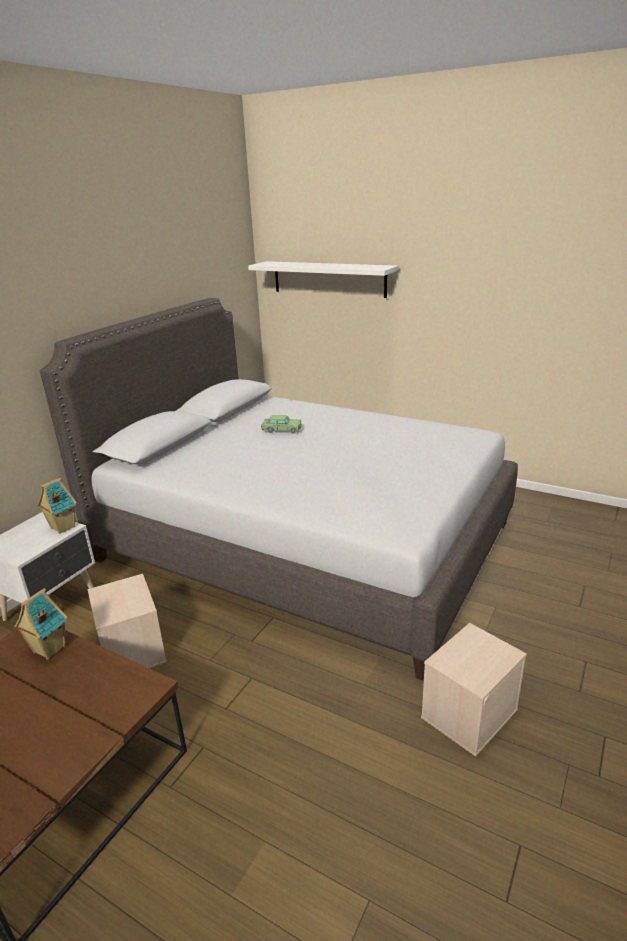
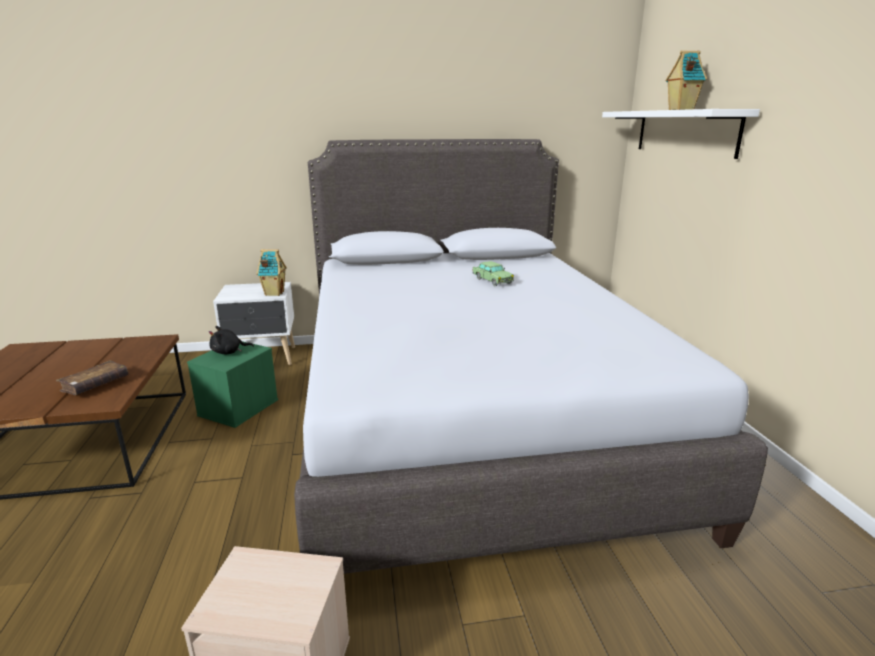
camera: 50 degrees right, 5 degrees down
(48, 649) = (139, 353): toy house -> toy house (680, 109)
(93, 691) = (95, 385): none -> brown book
(115, 599) = (229, 352): none -> black plush toy
(133, 650) = (238, 408): beige storage box -> green storage box

